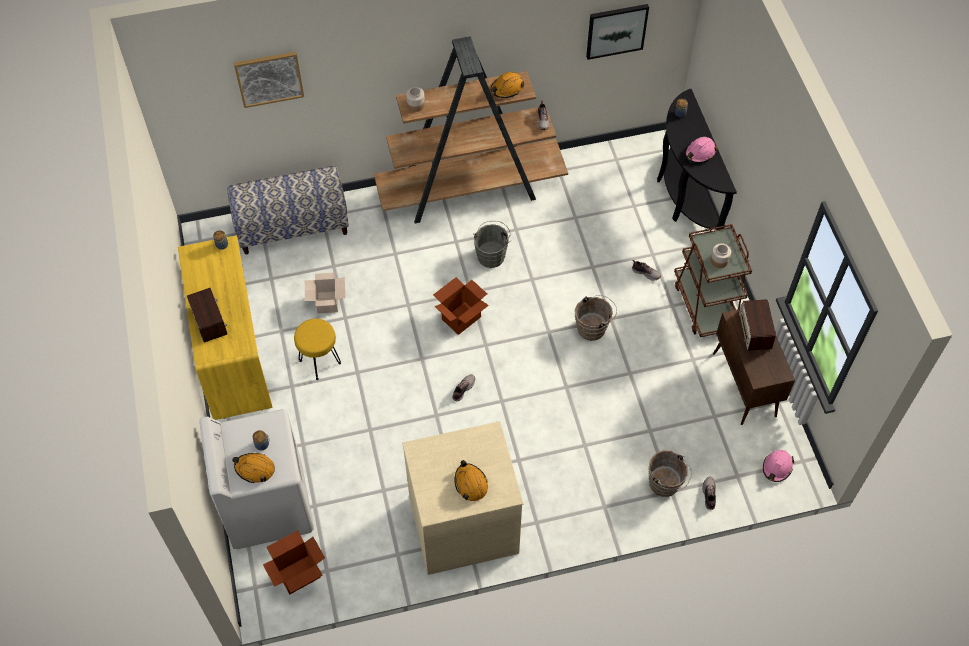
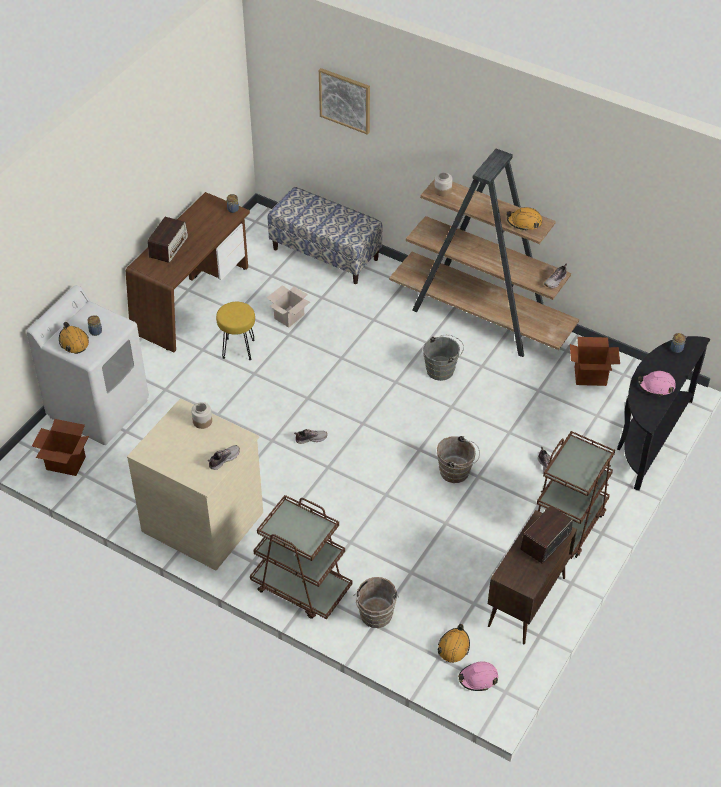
camera: 45 degrees right, 10 degrees down
(232, 350) = (193, 300): yellow desk -> brown desk
(461, 318) = (367, 393): cardboard box -> cardboard box (590, 376)
(470, 484) = (189, 457): orange hard hat -> orange hard hat (453, 647)
(592, 510) = (301, 587): none -> brown cart
(616, 30) = (653, 232): picture -> none
(708, 495) = (399, 651): shoe -> shoe (223, 459)
(719, 260) = (572, 468): jar -> jar (202, 421)

